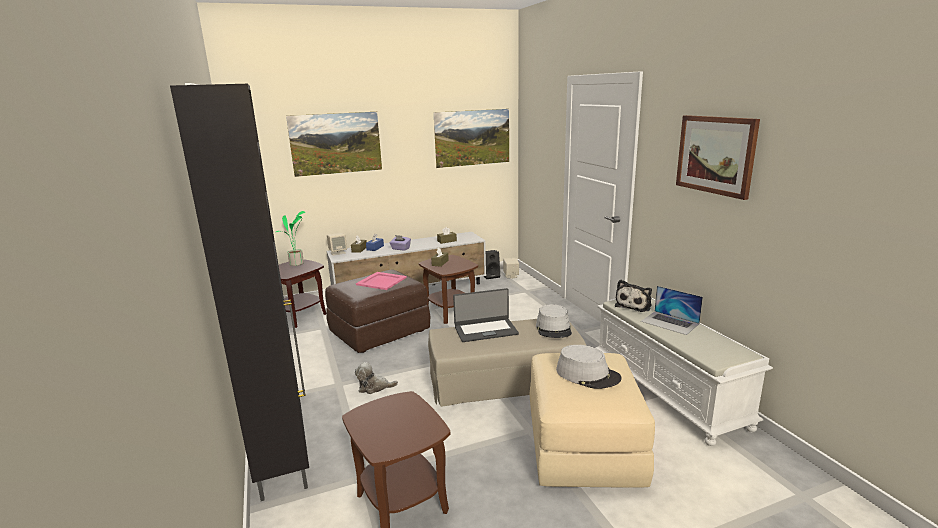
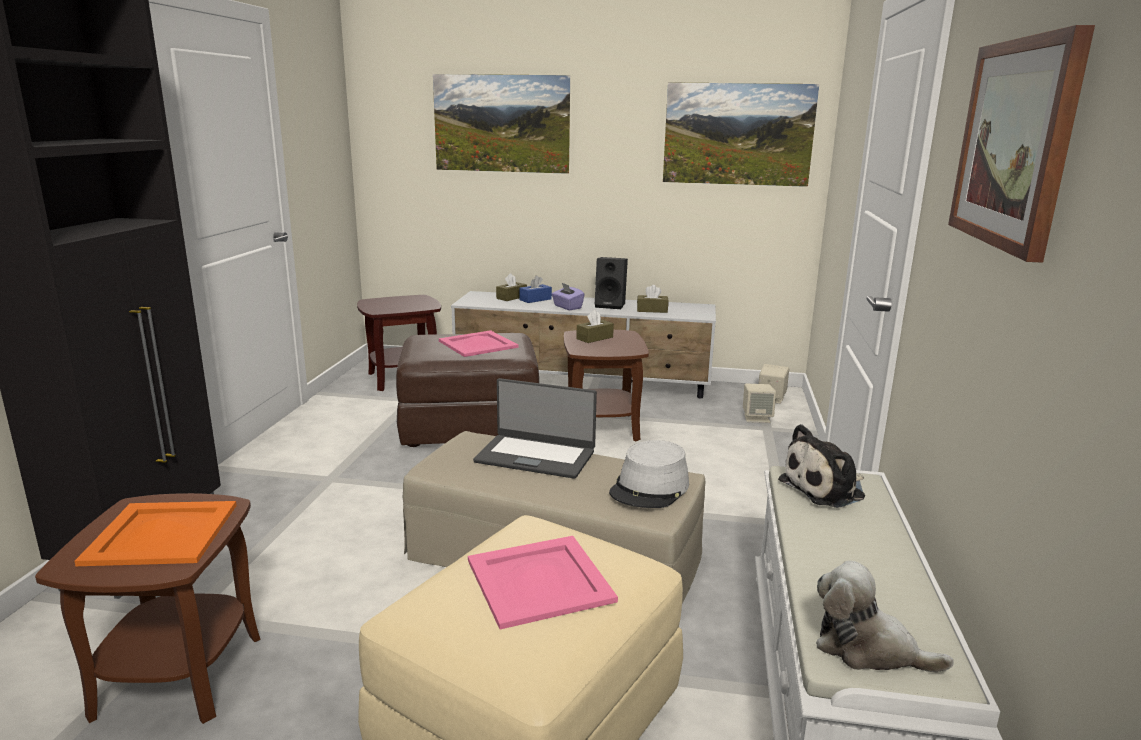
camera: 30 degrees right, 0 degrees up
(297, 264) = (413, 300): potted plant -> none
(338, 252) = (478, 296): beige speaker -> beige speaker (757, 418)
(374, 387) = (363, 498): plush toy -> plush toy (867, 649)
(399, 421) = (160, 534): none -> orange tray
(491, 276) = (736, 391): black speaker -> black speaker (611, 305)
(588, 374) = (540, 580): grey hat -> pink tray
(670, 322) = (853, 544): laptop -> none

